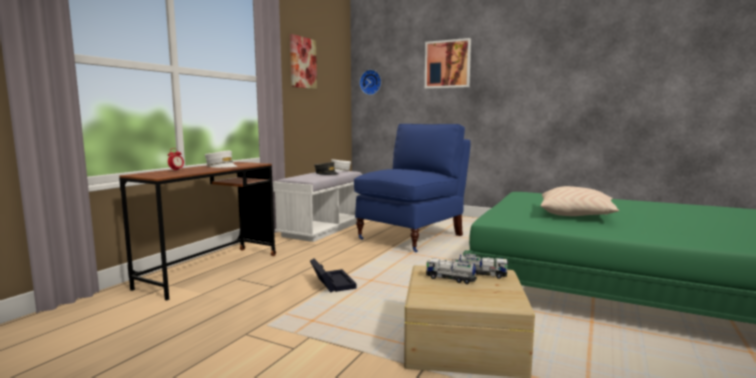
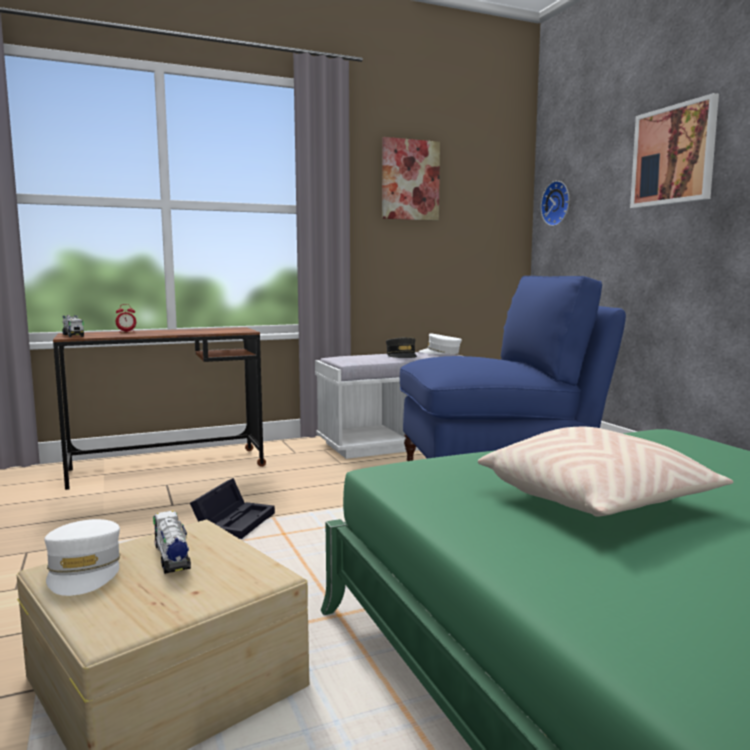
camera: 40 degrees right, 0 degrees up
(221, 166) = (190, 331): white cap -> white cap (84, 570)
(482, 275) = (230, 567): toy truck -> toy truck (73, 335)

